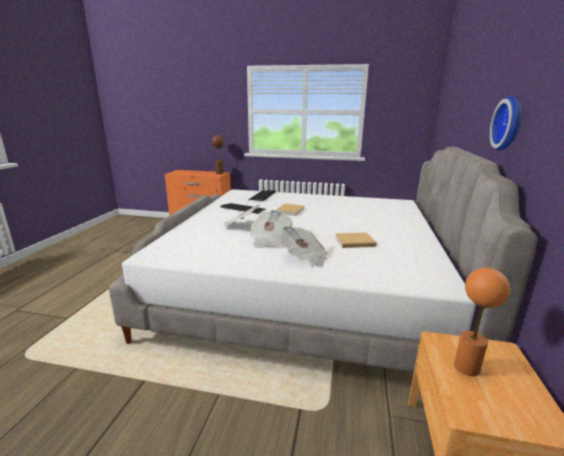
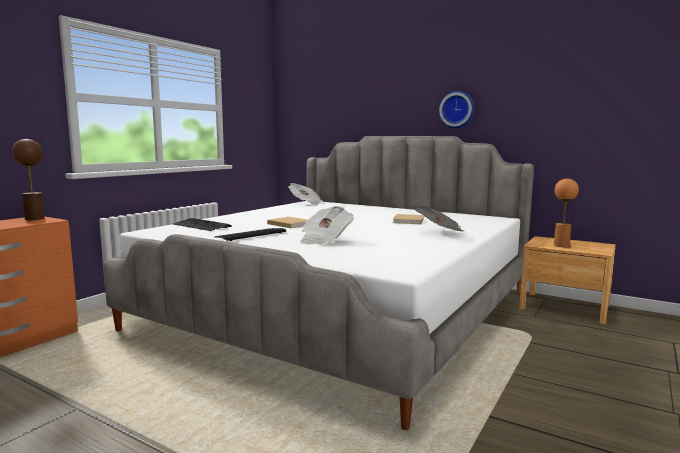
camera: 70 degrees left, 10 degrees down
(269, 240) = (385, 236): newspaper -> newspaper (305, 203)

